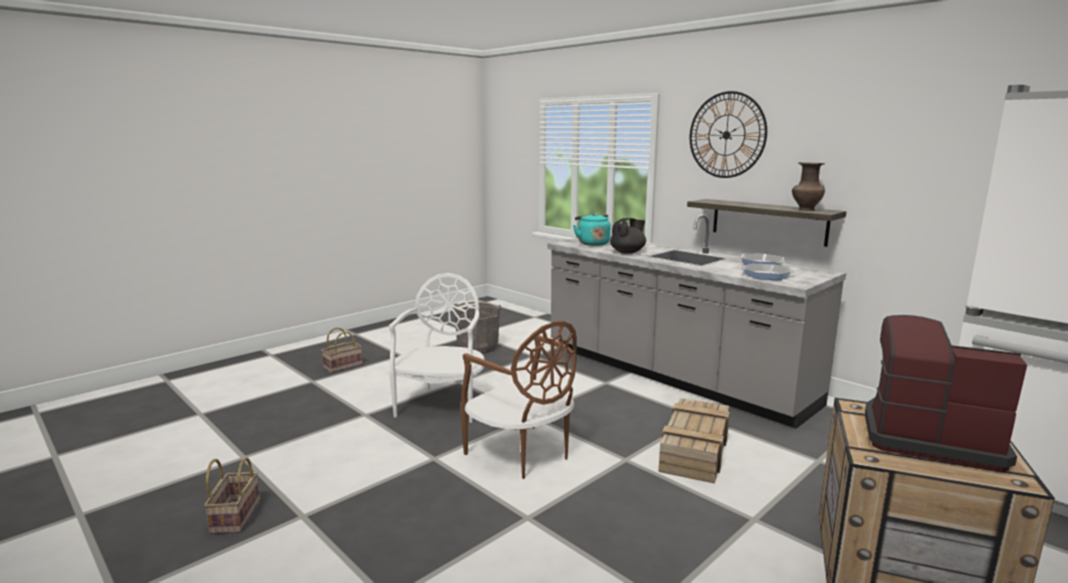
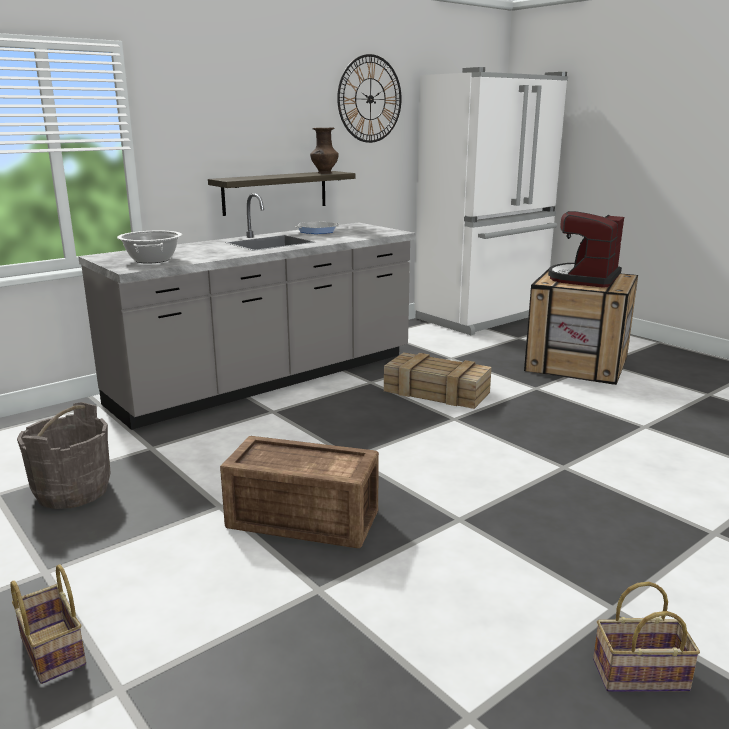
camera: 85 degrees left, 5 degrees up
(442, 404) = (301, 518): white chair -> crate
(522, 454) = (446, 465): brown chair -> none
(592, 243) = (152, 260): turquoise kettle -> cooking pot
(628, 252) = (226, 253): black teapot -> none
(726, 135) = (221, 101): wall clock -> wall clock (370, 99)
(766, 275) = (364, 234): frying pan -> none

